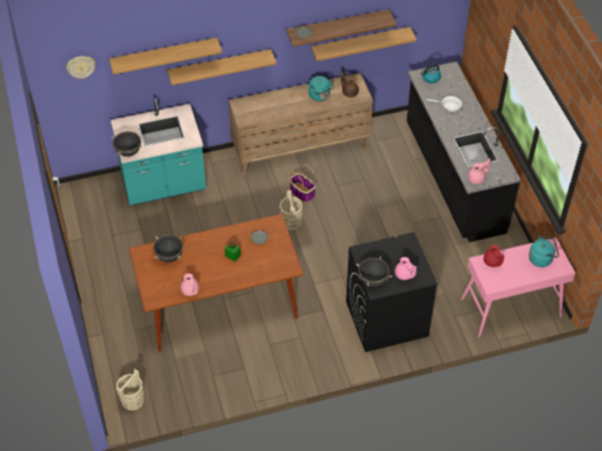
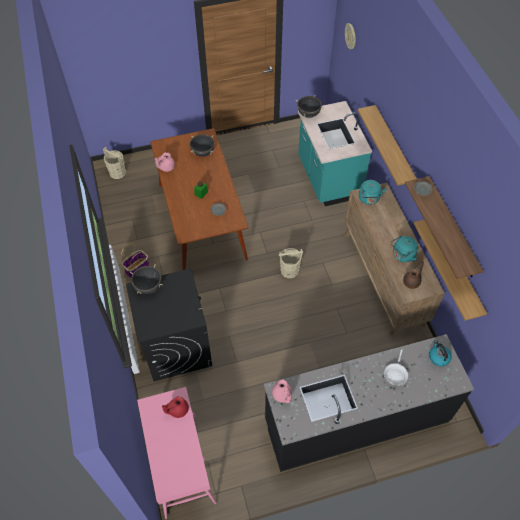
camera: 90 degrees right, 5 degrees up
(164, 56) = (378, 91): shelf -> none
(301, 192) = (326, 279): basket -> basket (137, 268)
(404, 275) = (151, 313): pink teapot -> none
(541, 259) = (178, 464): turquoise kettle -> turquoise kettle (369, 199)

